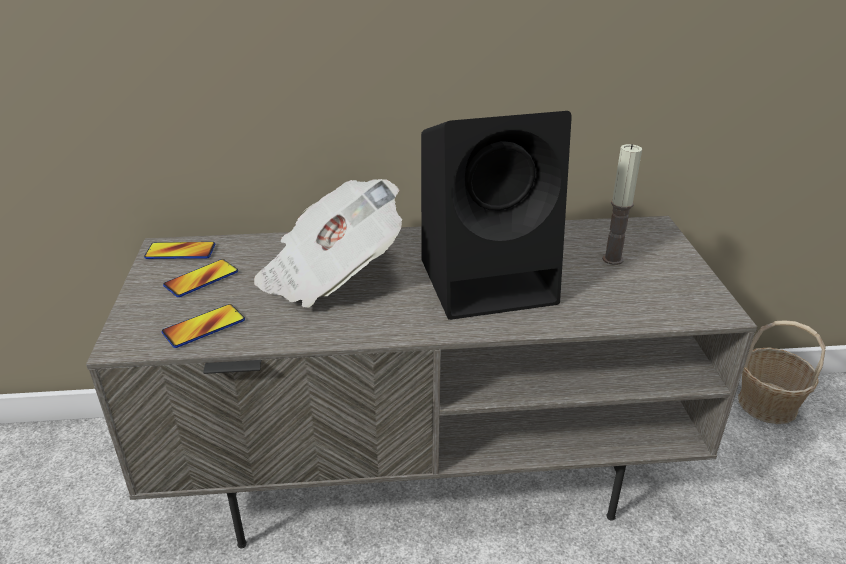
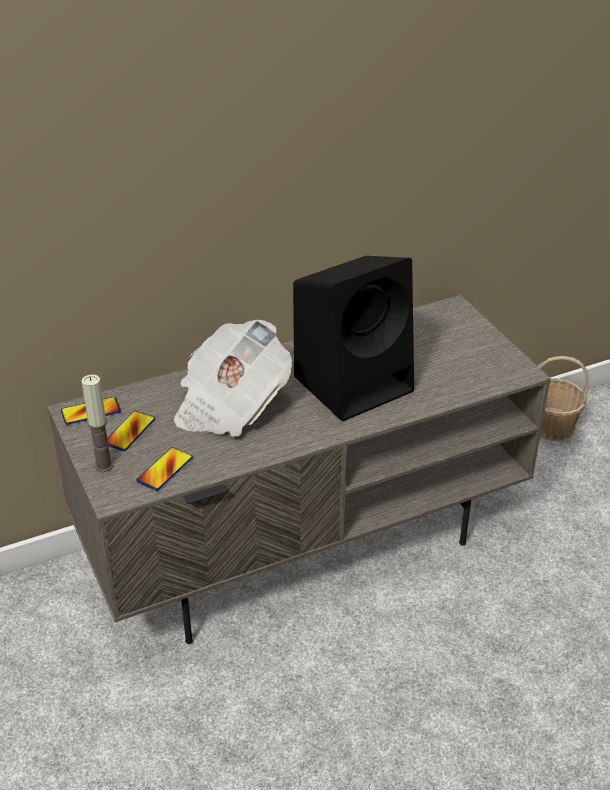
camera: 20 degrees left, 5 degrees up
(612, 259) = (435, 344): candle -> candle (104, 465)

